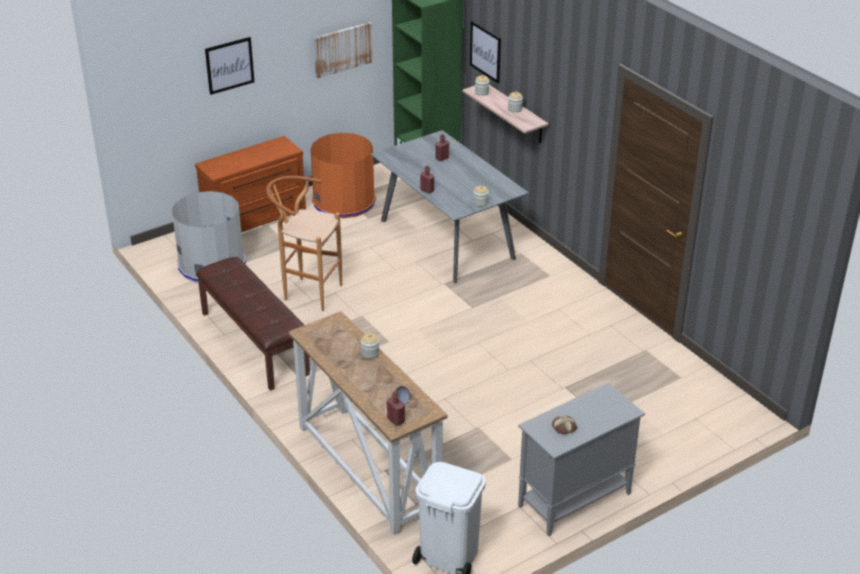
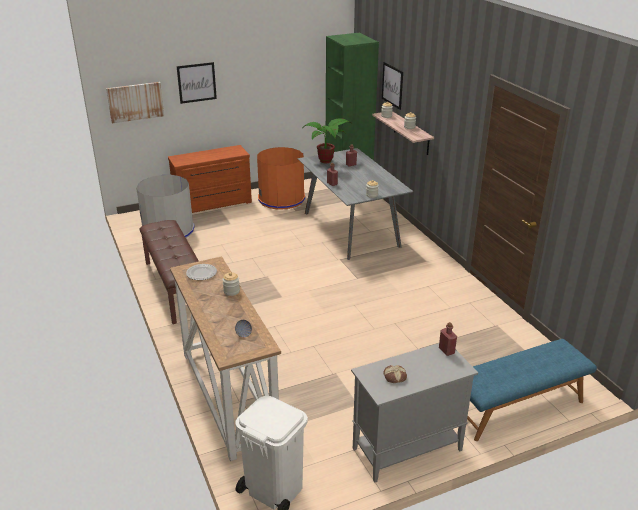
camera: 10 degrees right, 5 degrees down
(307, 292) = (231, 255): brown stool -> none
(327, 335) = (201, 273): none -> plate
(342, 49) = (288, 83): picture -> picture (135, 102)
(396, 420) = (230, 350): red bottle -> red bottle (446, 351)
(410, 156) = (327, 162): none -> potted plant
(680, 442) = (517, 407): none -> blue bench

